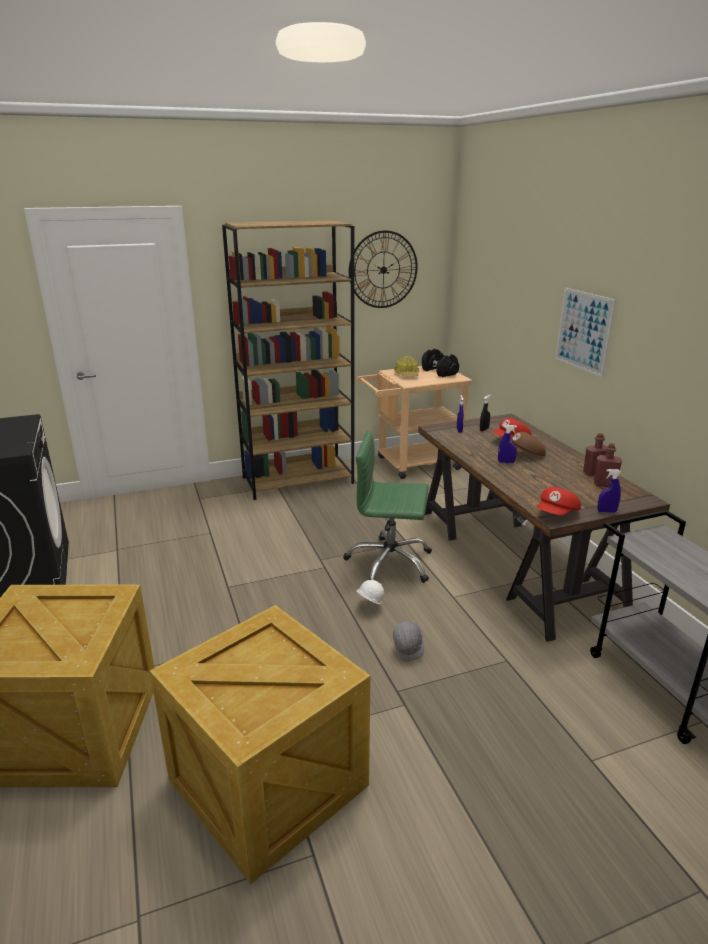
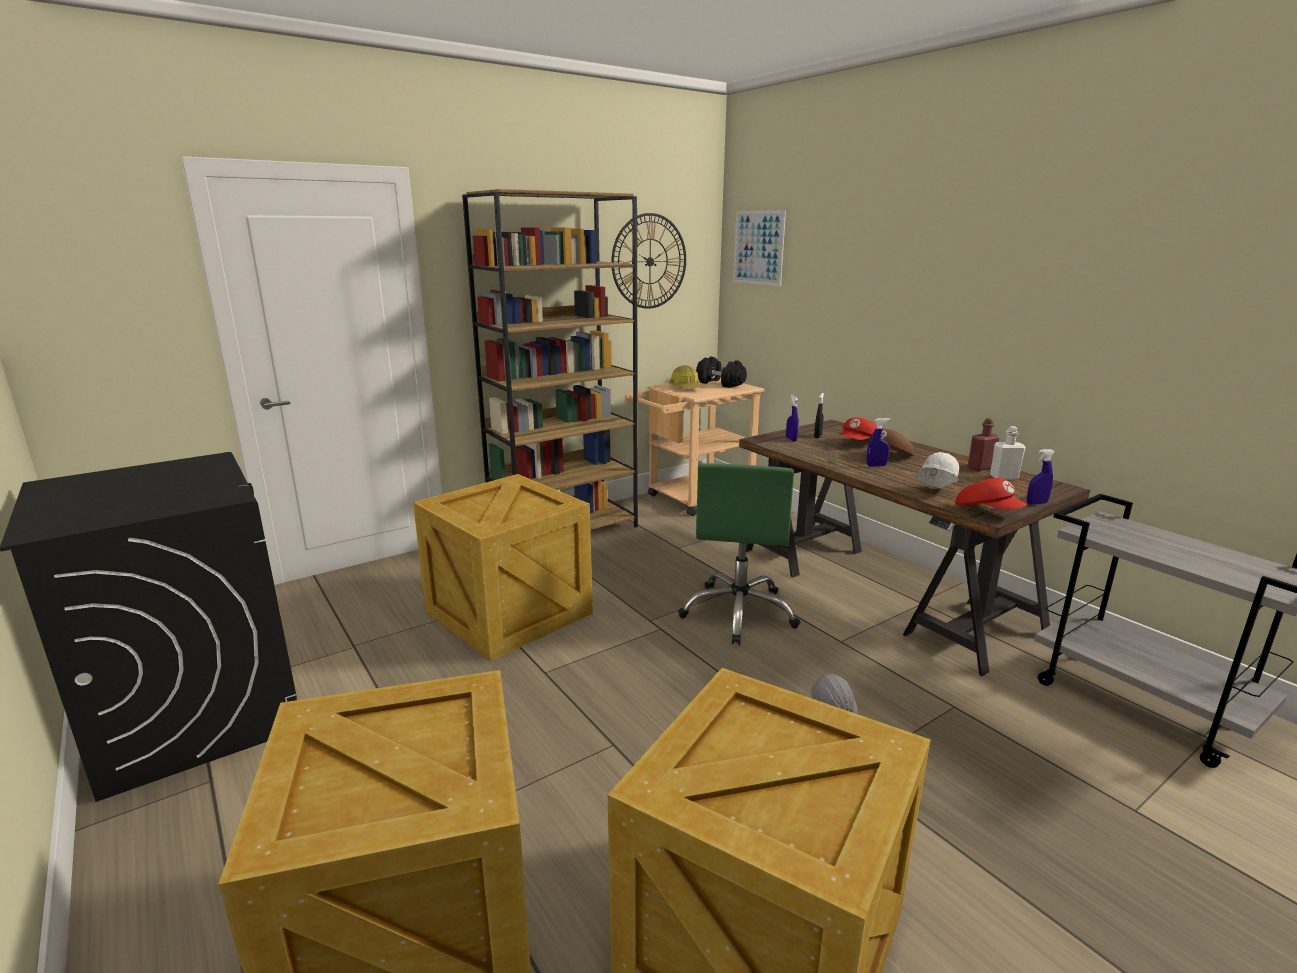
camera: 15 degrees left, 5 degrees down
(227, 539) = (509, 611): none -> crate
(369, 607) = (748, 669): white hard hat -> white hard hat (934, 492)
(389, 563) = (739, 612): green office chair -> green office chair turned 75 degrees counterclockwise
(557, 513) = (988, 511): red cap -> red cap turned 60 degrees counterclockwise
(583, 331) = (936, 307): picture -> picture (758, 247)
(604, 484) = (1003, 477): red bottle -> white bottle

